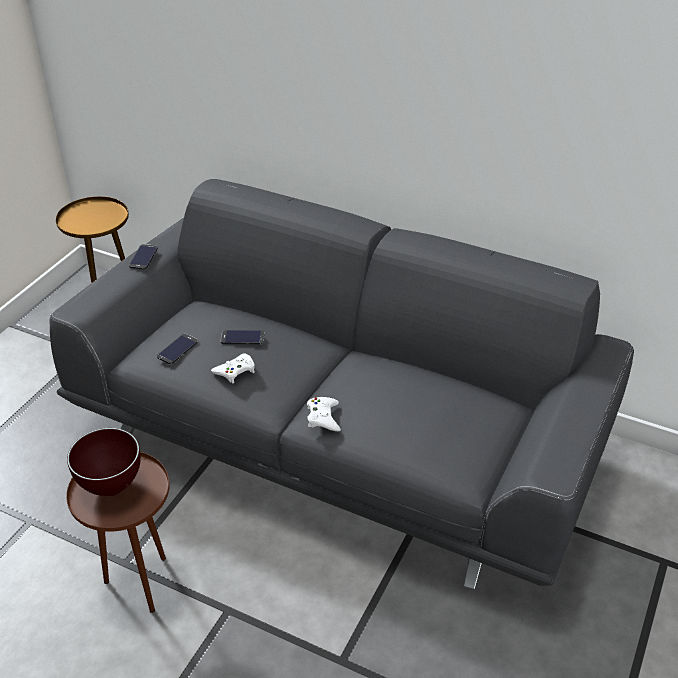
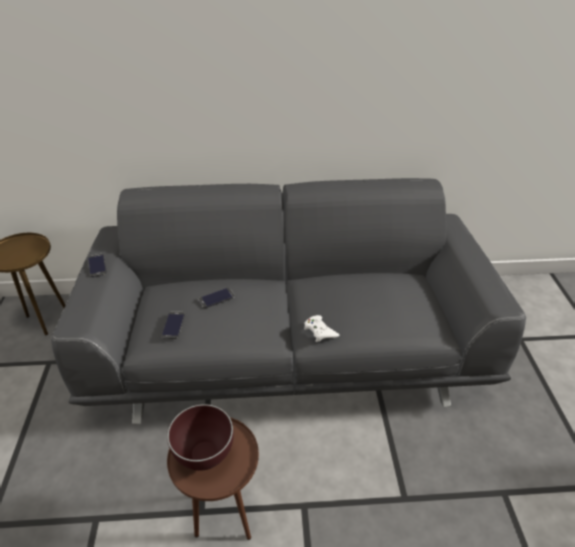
camera: 30 degrees left, 0 degrees up
(235, 371) = (231, 324): white game controller -> none

